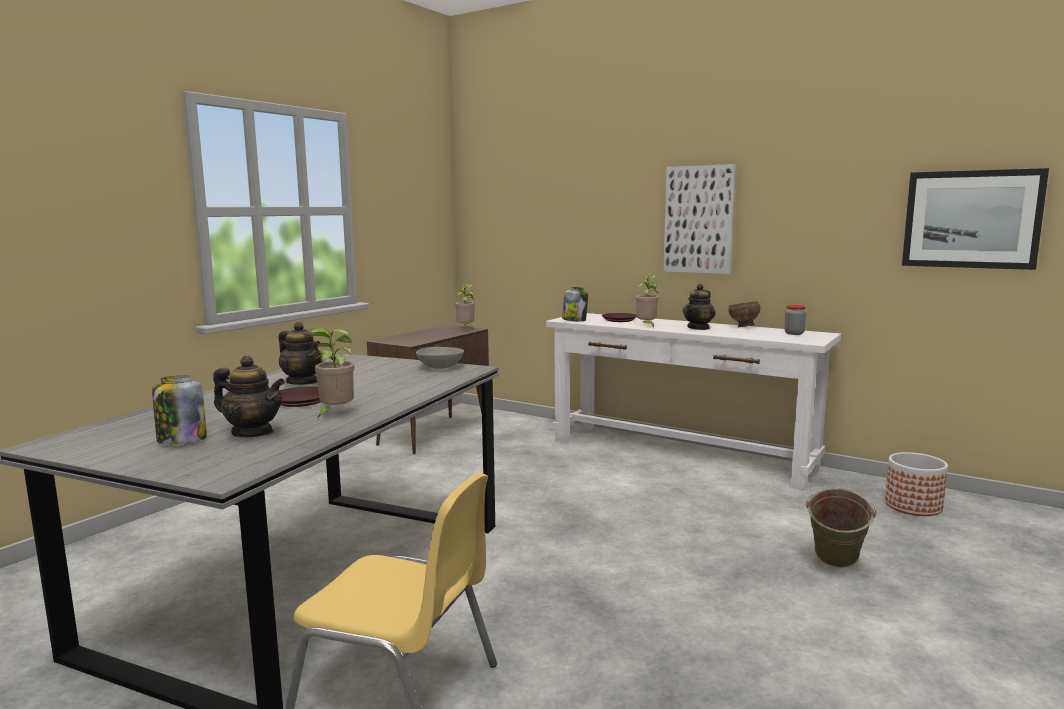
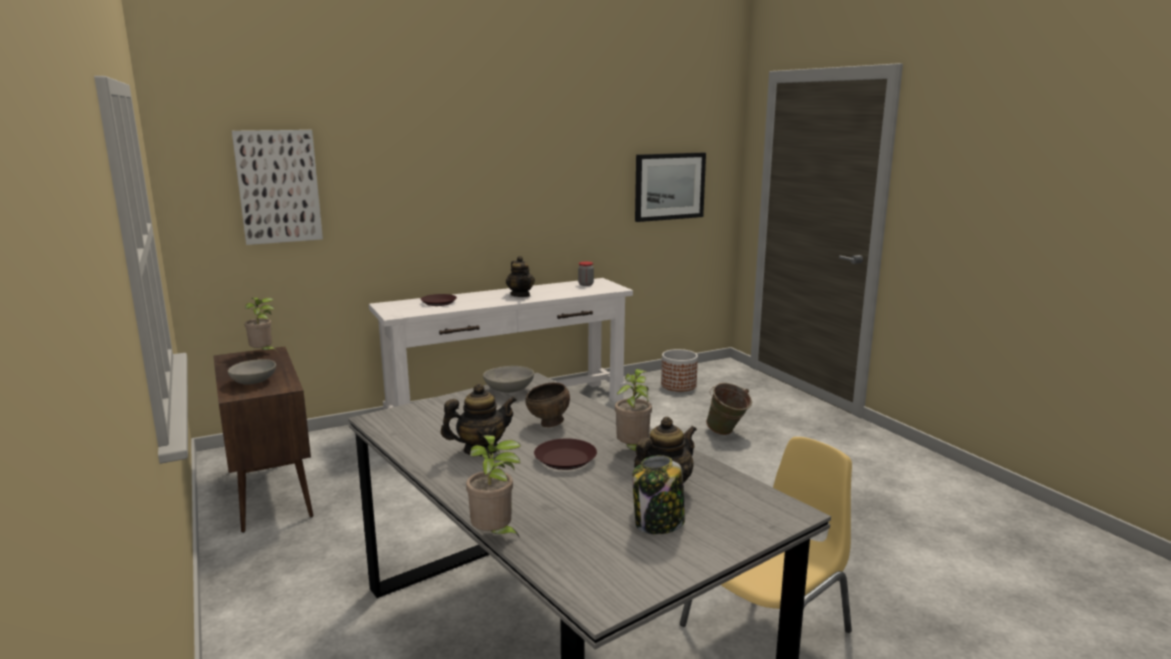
camera: 60 degrees left, 5 degrees up
(410, 338) = (254, 382): none -> grey bowl
(574, 320) = (406, 312): jar -> none
(646, 326) = (484, 303): potted plant -> potted plant (494, 536)
(699, 219) = (486, 196): picture -> picture (278, 187)
(743, 327) = (542, 287): brown bowl -> brown bowl (548, 424)

